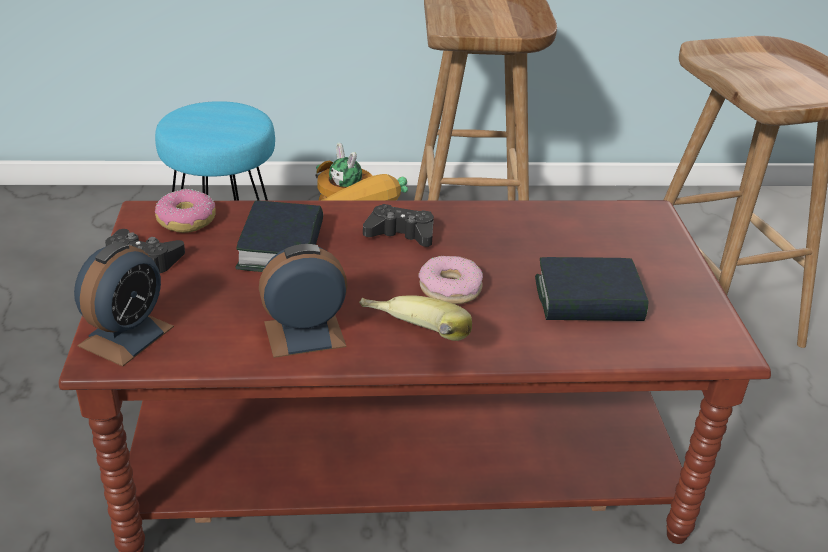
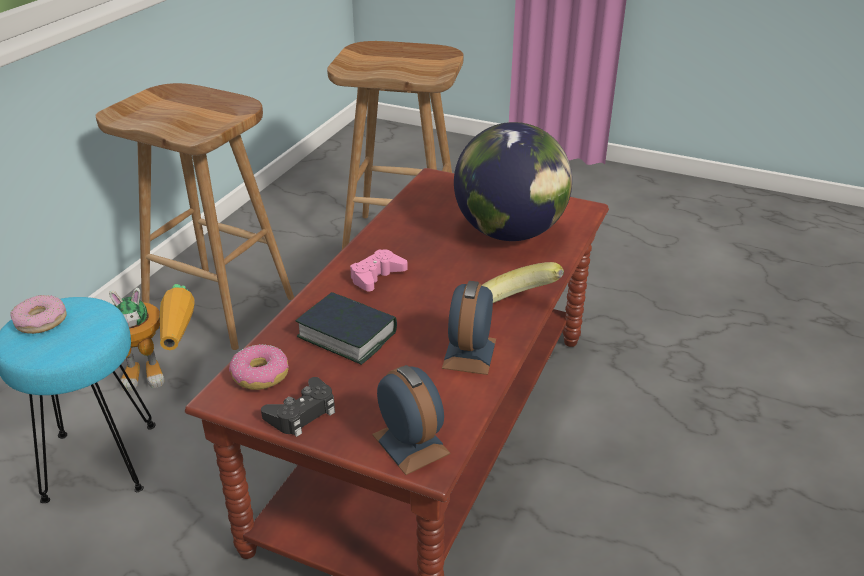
camera: 60 degrees left, 0 degrees up
(401, 234) = (377, 276): black game controller -> pink game controller
(450, 288) = (460, 277): donut -> donut (41, 321)
(588, 300) = (510, 233): book -> globe

